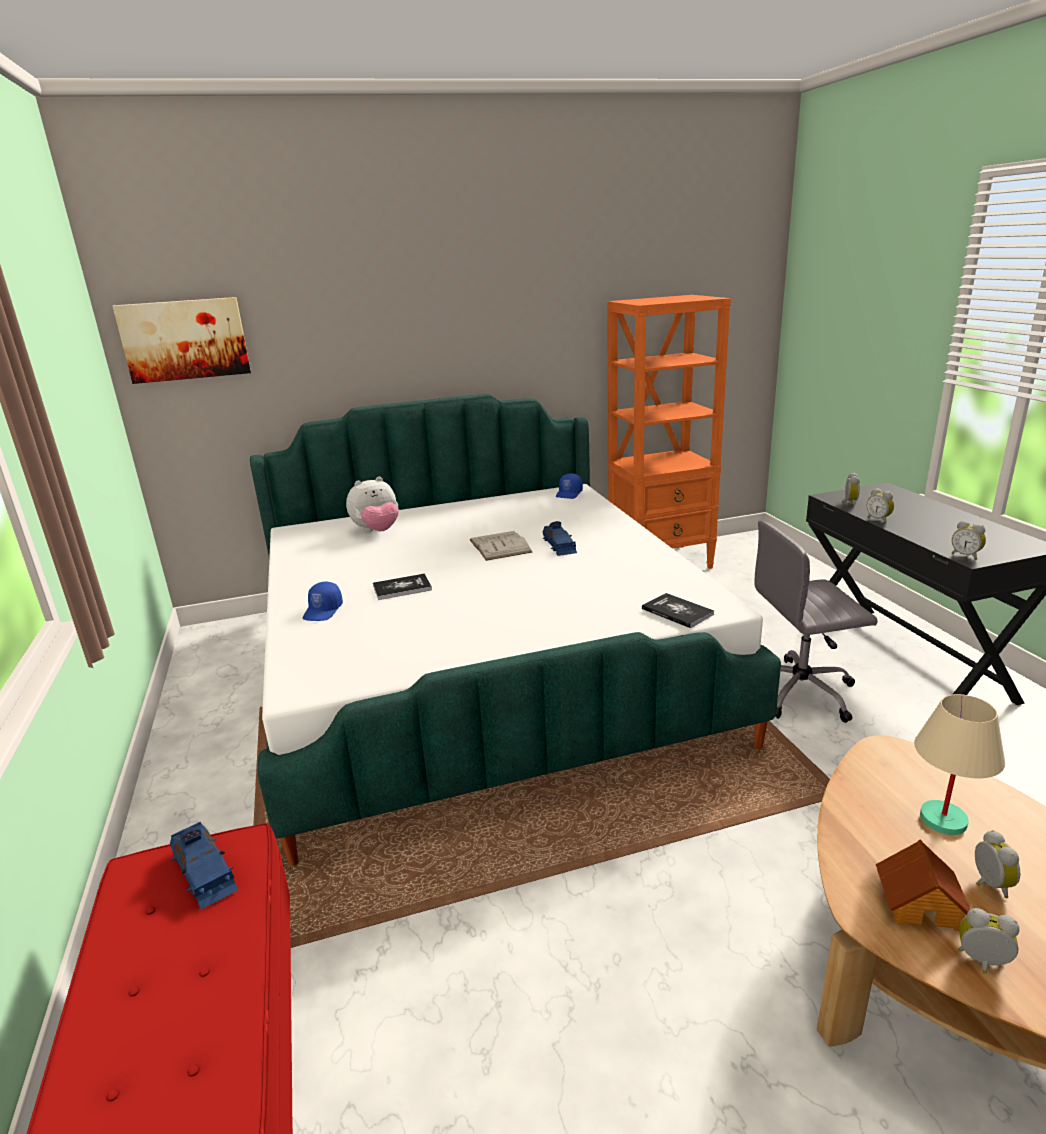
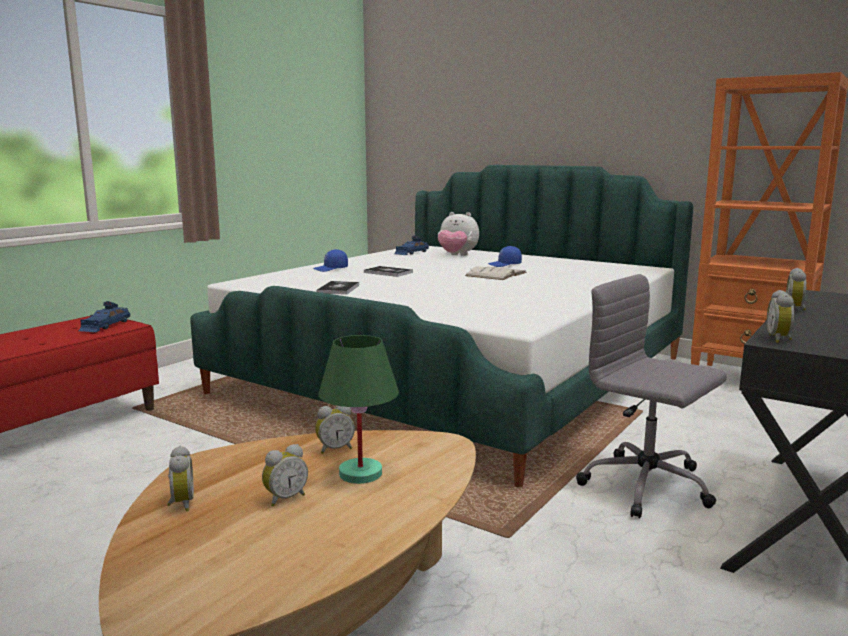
camera: 50 degrees right, 10 degrees down
(185, 340) = (404, 105): picture -> none
(559, 545) = (531, 282): blue toy car -> blue toy car (411, 253)
(569, 494) = (636, 269): blue cap -> blue cap (505, 265)
(677, 612) = (480, 317): book -> book (338, 289)
(849, 502) = (814, 298): alarm clock -> alarm clock (335, 449)
(920, 903) = (233, 476): toy house -> none
(943, 819) = (361, 474): beige table lamp -> green table lamp

